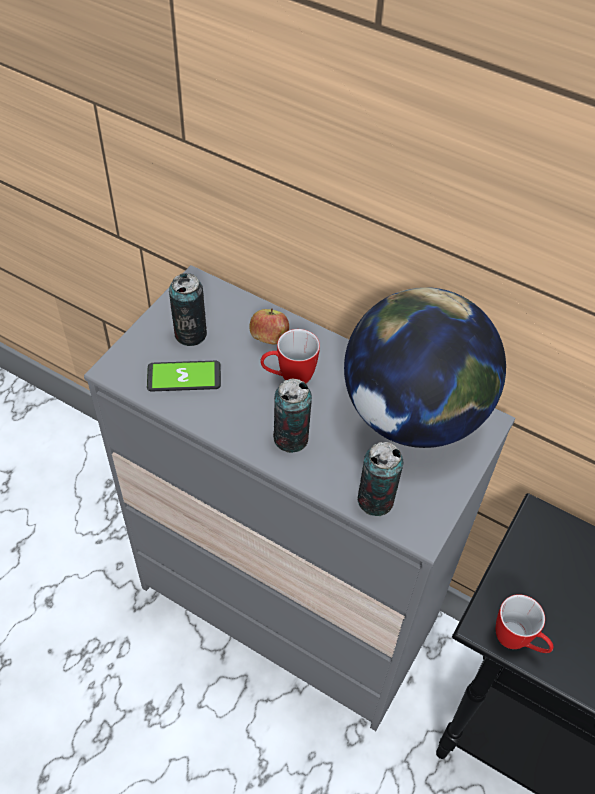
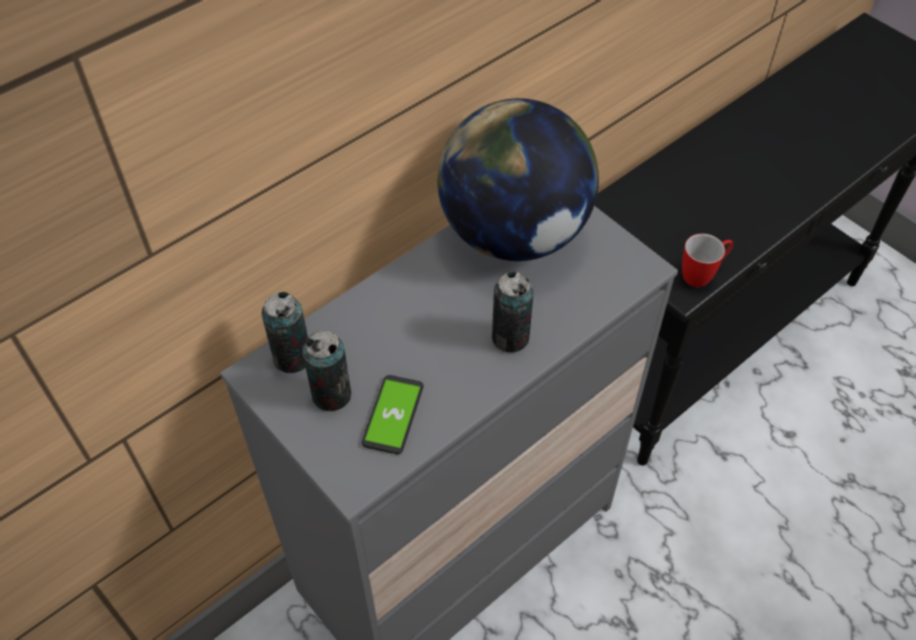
camera: 70 degrees left, 0 degrees up
(269, 338) = (370, 323): apple -> none
(288, 377) = (431, 319): mug -> none
(375, 500) = (602, 291): can -> can (292, 358)

